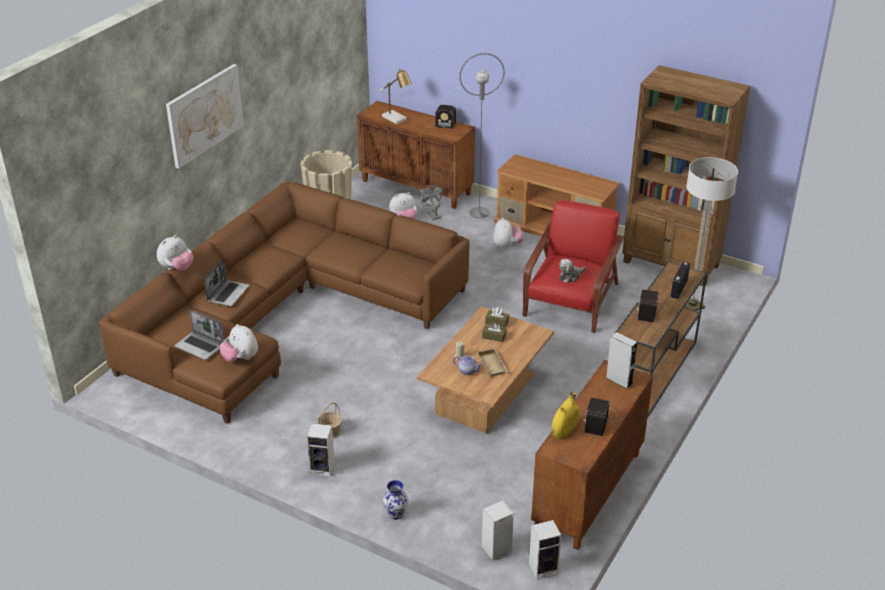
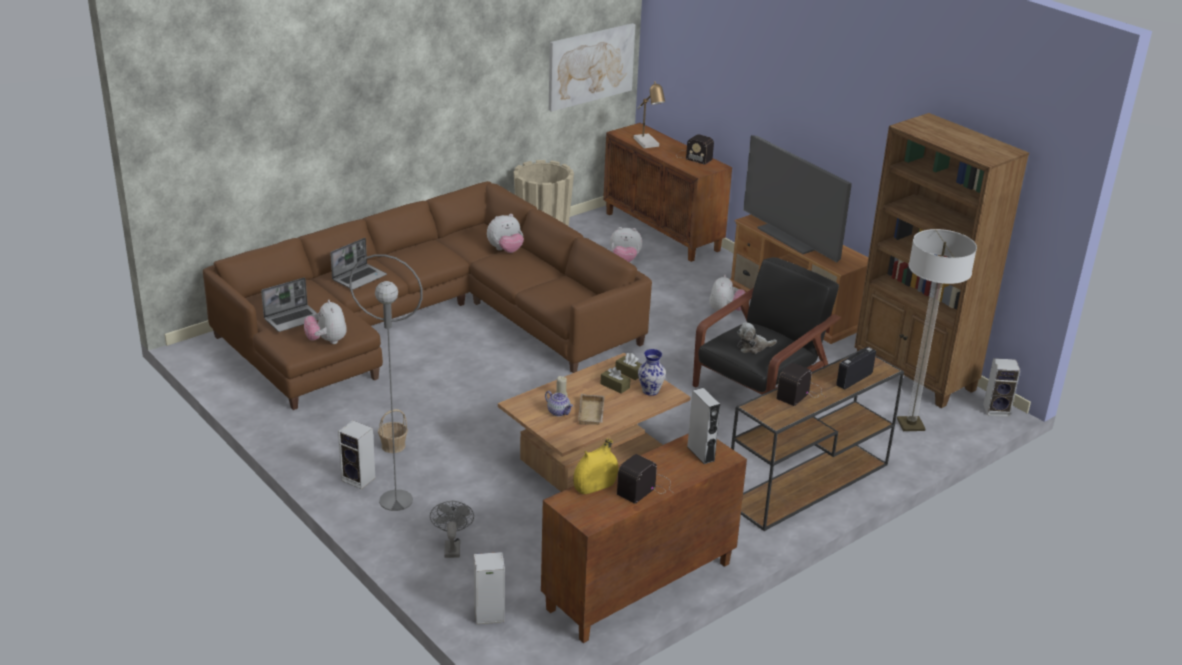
camera: 20 degrees right, 5 degrees down
(177, 268) = (311, 236): plush toy -> plush toy (505, 250)
(200, 346) = (293, 319): laptop -> laptop turned 90 degrees counterclockwise
(205, 115) = (385, 75): picture -> picture (590, 66)
(396, 514) = (404, 546): vase -> vase (650, 391)
(432, 214) = (661, 262): grey fan -> grey fan (452, 547)
(479, 212) = (716, 271): grey floor lamp -> grey floor lamp (395, 500)
(544, 568) = (530, 650): speaker -> speaker (997, 410)
(548, 176) = (792, 237): none -> television
(570, 301) = (761, 384): red armchair -> black armchair

